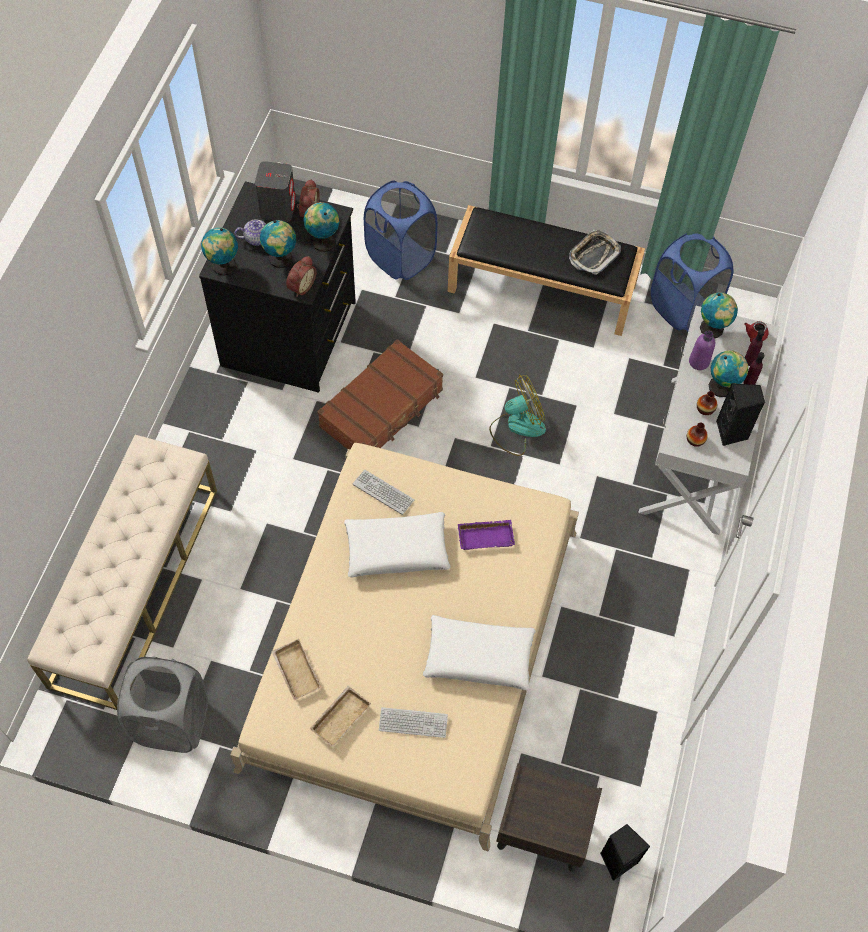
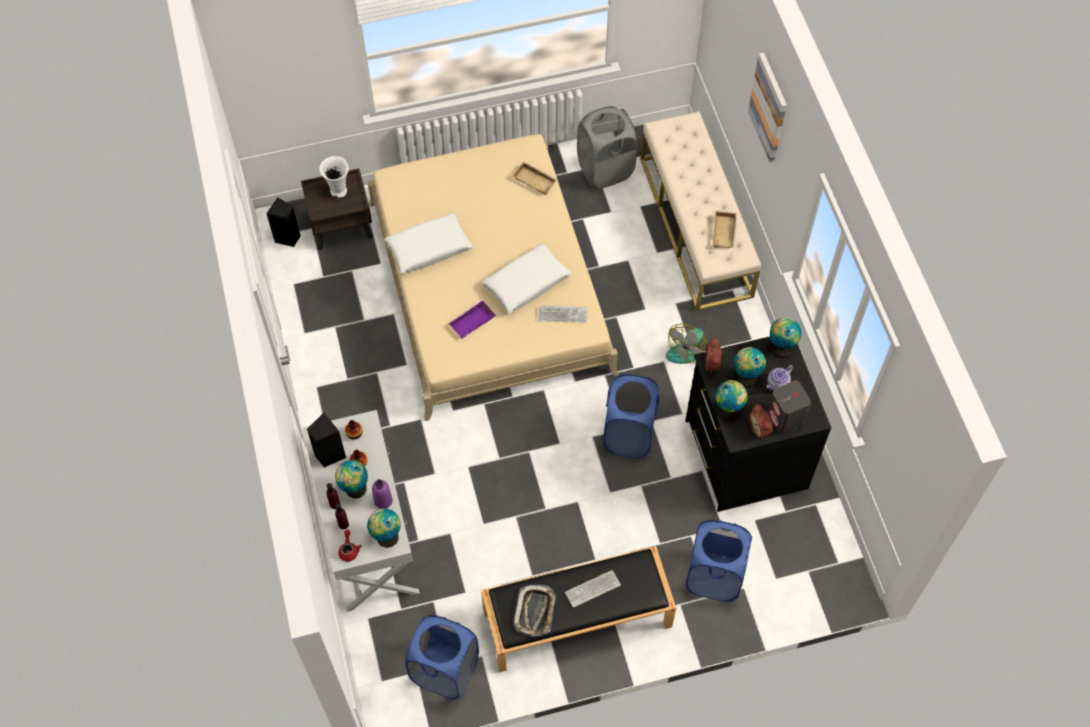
camera: 150 degrees right, 0 degrees up
(43, 376) = (769, 107): none -> picture
(340, 716) = (490, 171): beige tray -> beige tray (725, 233)
(382, 409) = (629, 434): brown suitcase -> blue laundry basket
(413, 723) = (445, 192): keyboard -> keyboard (592, 589)
(517, 427) = (518, 478): fan -> fan (687, 348)
(542, 813) = (339, 191): none -> white vase

